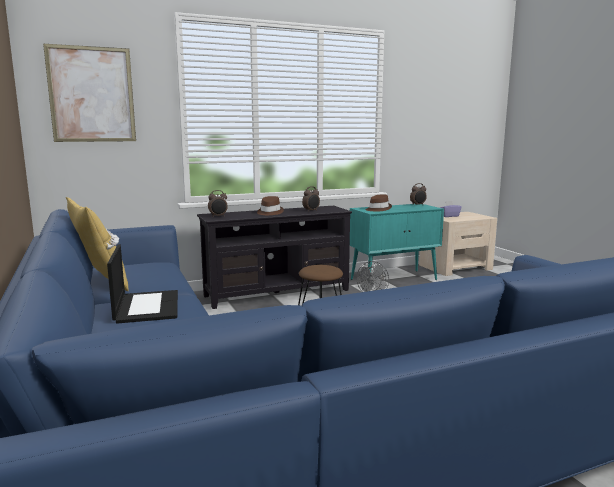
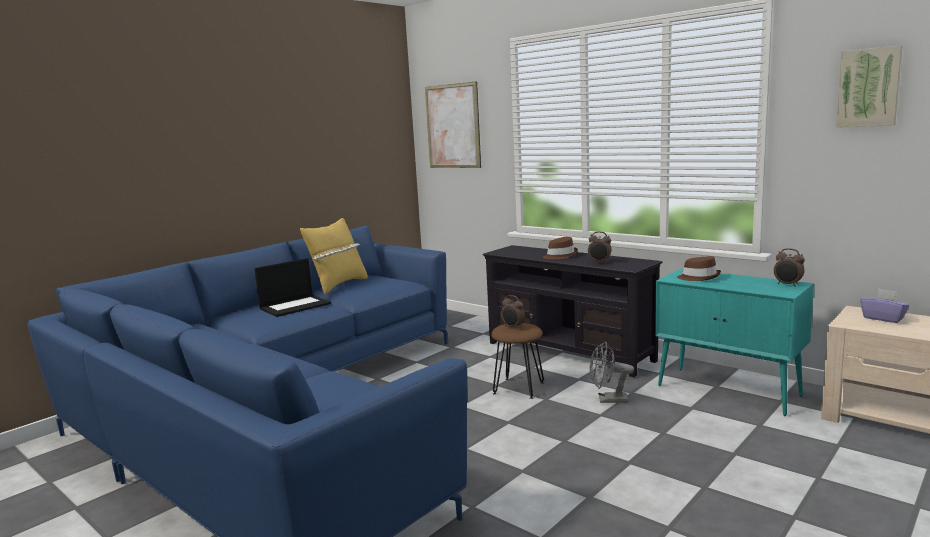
camera: 65 degrees right, 0 degrees up
(218, 216) = (509, 251): alarm clock -> alarm clock (513, 327)
(427, 92) = (869, 87): none -> picture

